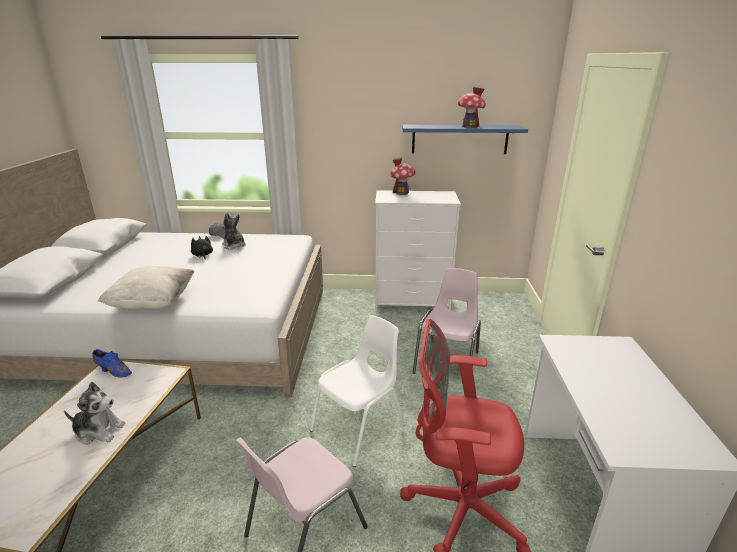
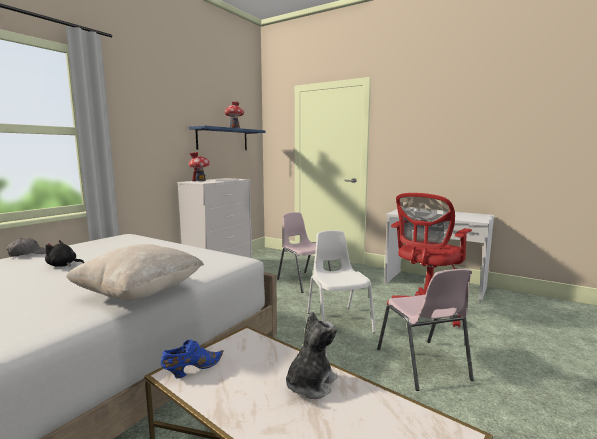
camera: 60 degrees left, 15 degrees down
(234, 246) = (77, 253): plush toy -> none

